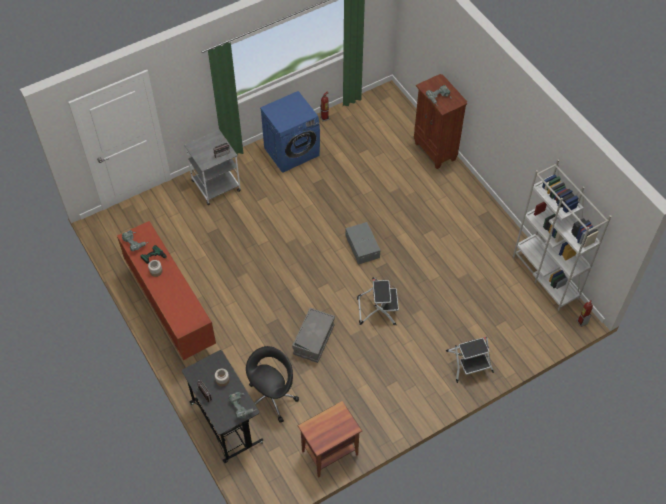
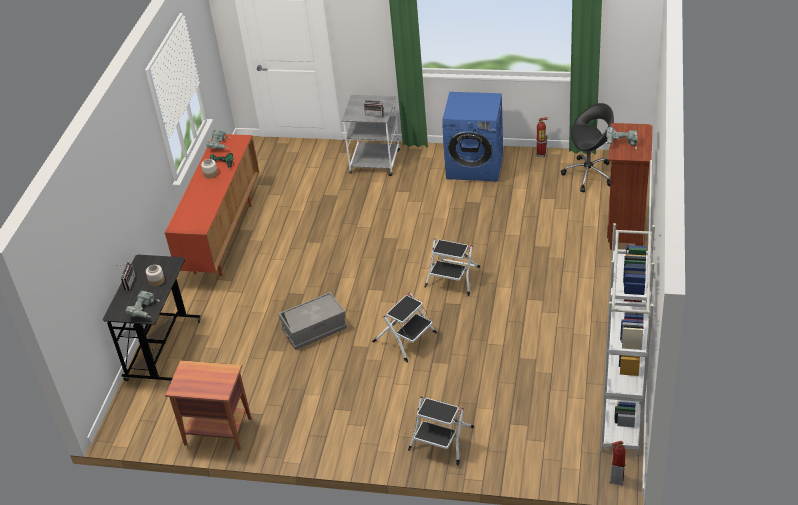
camera: 45 degrees right, 15 degrees down
(272, 397) = (224, 354): black office chair -> black office chair (589, 174)
(363, 246) = (453, 277): grey storage box -> step ladder

